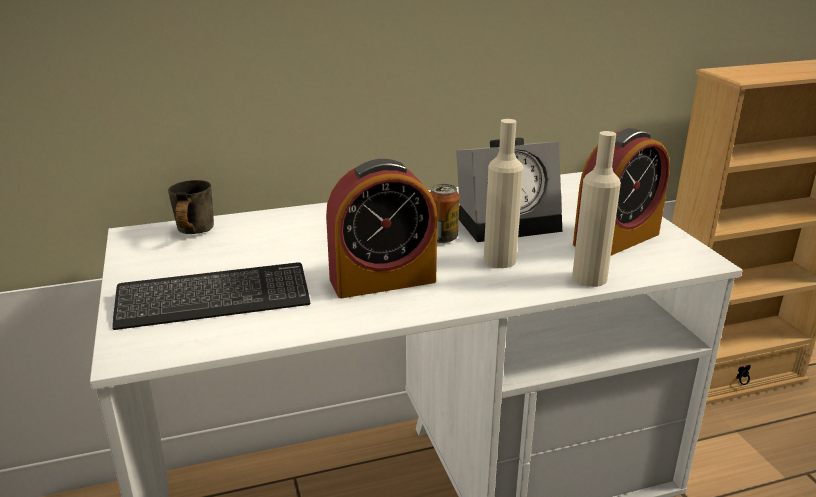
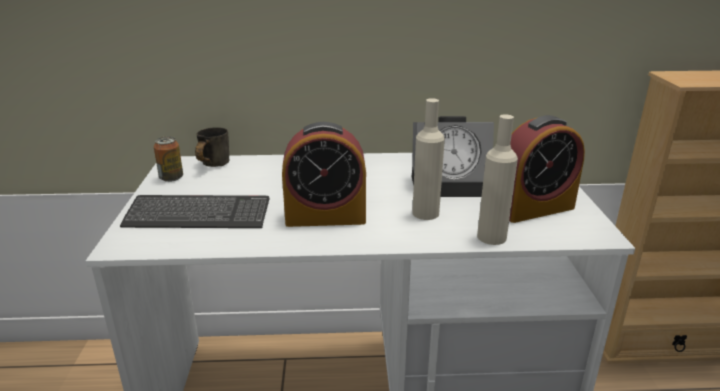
camera: 15 degrees right, 0 degrees up
(442, 238) = (390, 190): can -> can (171, 178)

